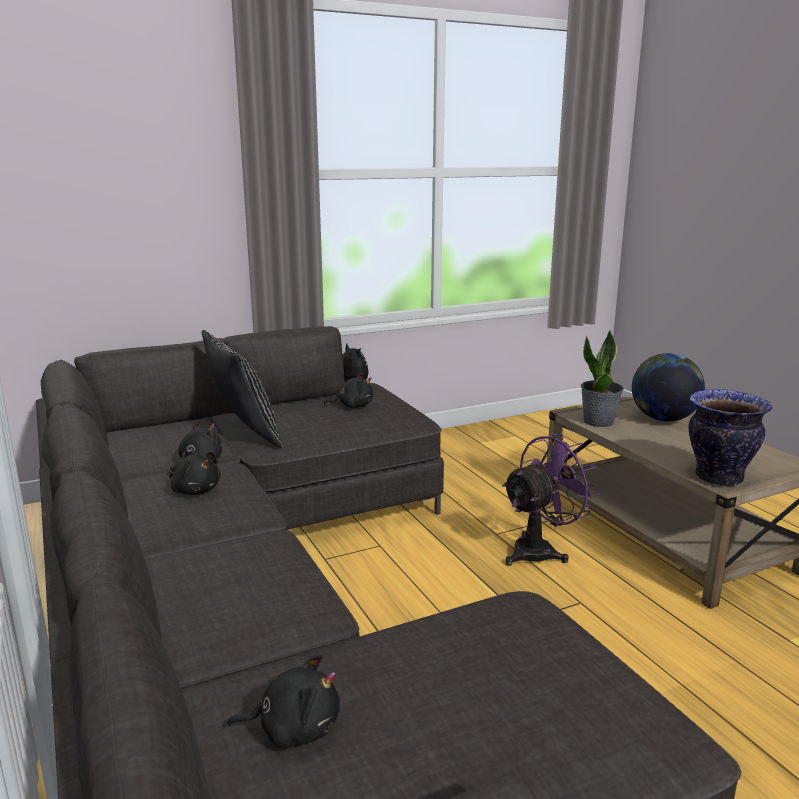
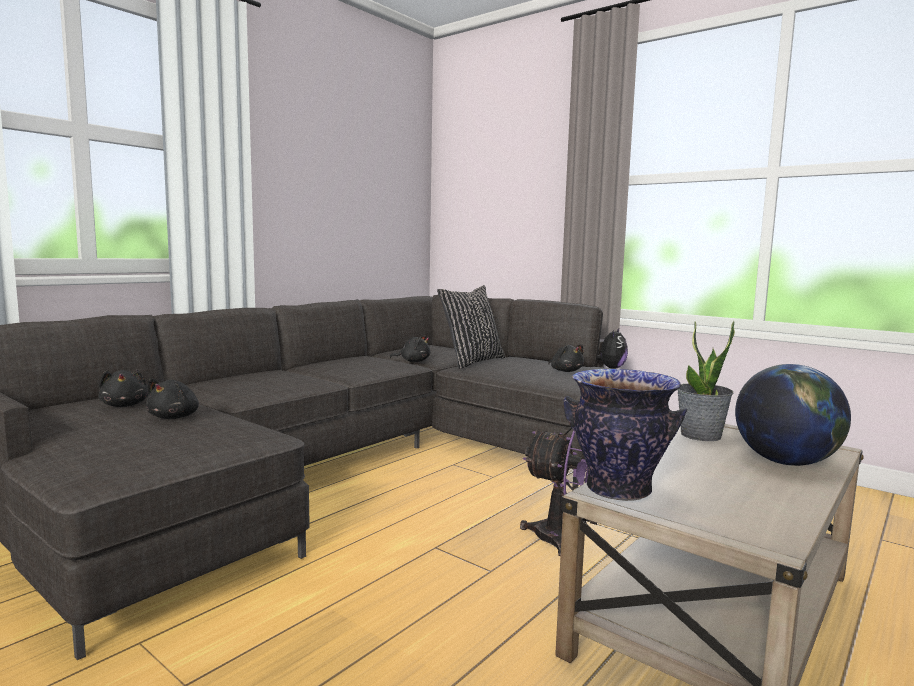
camera: 65 degrees right, 10 degrees down
(195, 490) = (371, 364): black plush toy -> black plush toy (175, 417)

